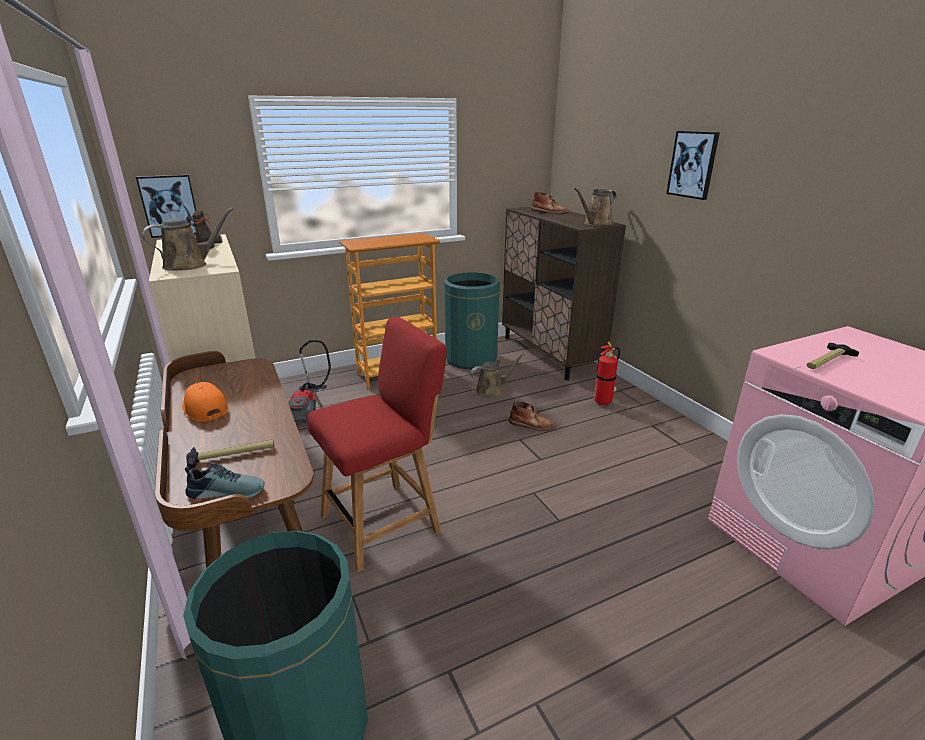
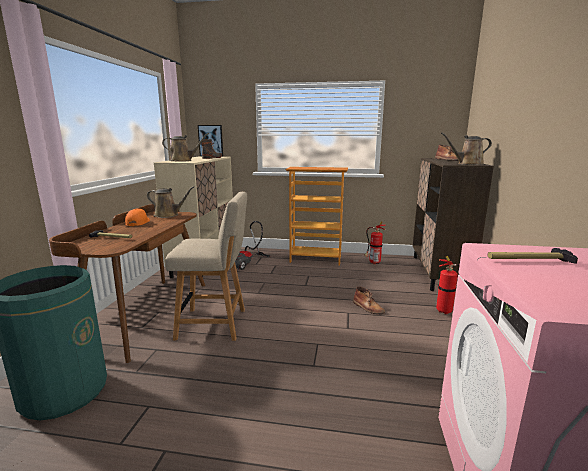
camera: 35 degrees right, 10 degrees down
(227, 490) = (86, 247): shoe -> none
(385, 521) = (216, 324): red chair -> beige chair
(471, 359) = (373, 262): green trash can -> fire extinguisher
(492, 390) = (365, 282): brown watering can -> brown watering can (168, 215)
(693, 164) = (537, 106): picture -> none

